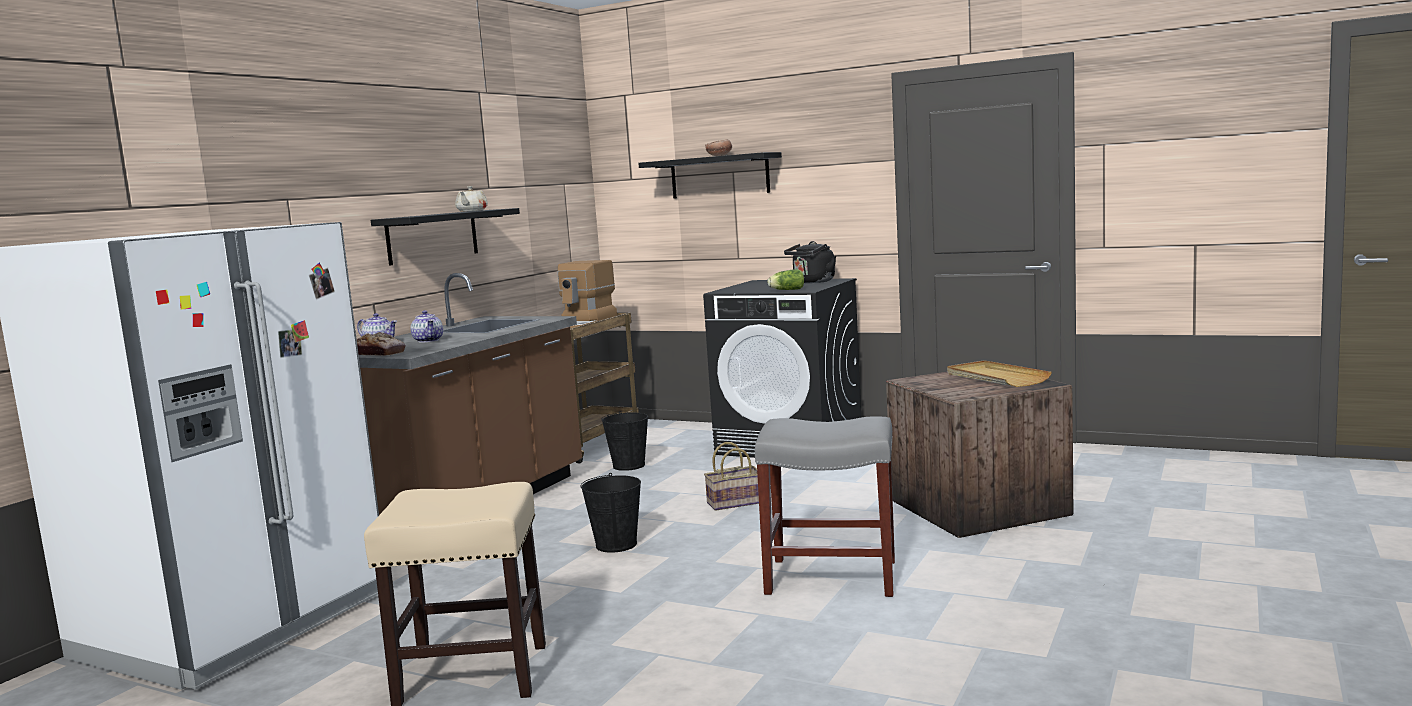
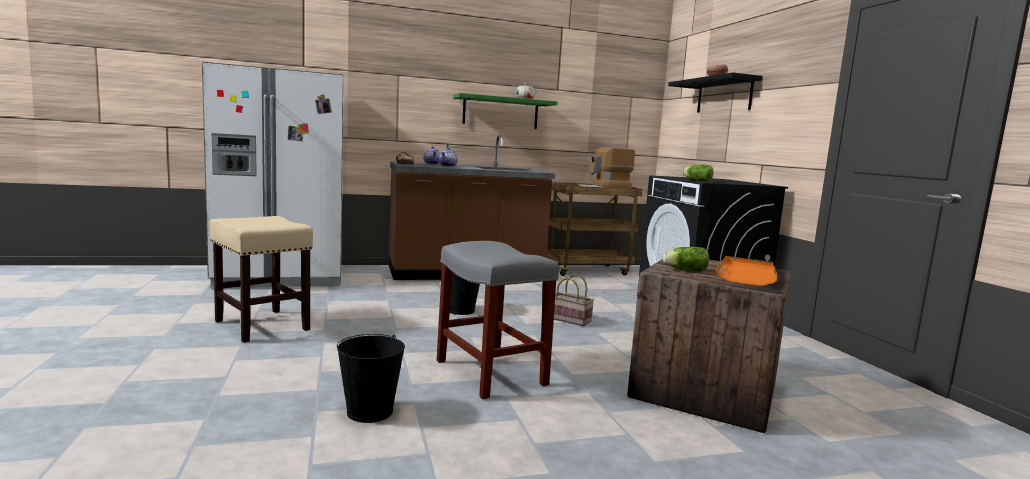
camera: 45 degrees right, 0 degrees up
(432, 236) = (500, 112): black shelf -> green shelf
(629, 465) = (579, 285): black bucket -> black bucket (370, 412)
(812, 282) = (744, 183): black kettle -> none
(962, 389) = (684, 270): none -> lettuce
(996, 377) = (746, 274): beige tray -> orange tray

